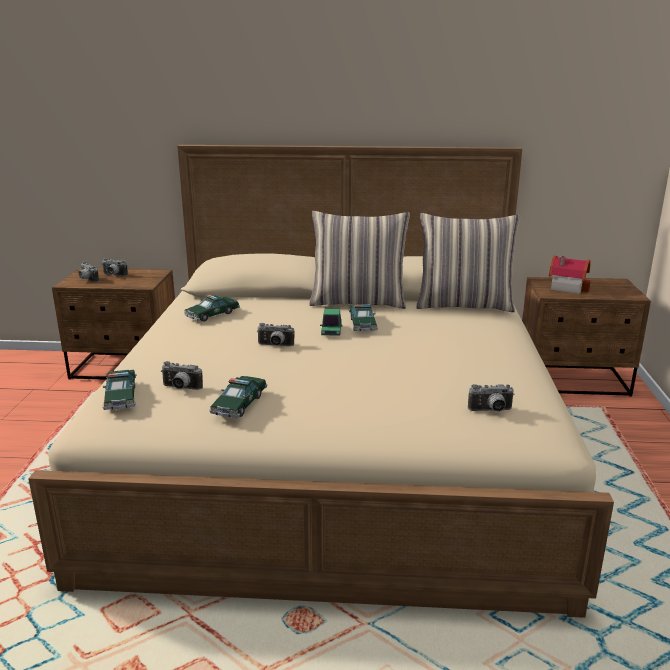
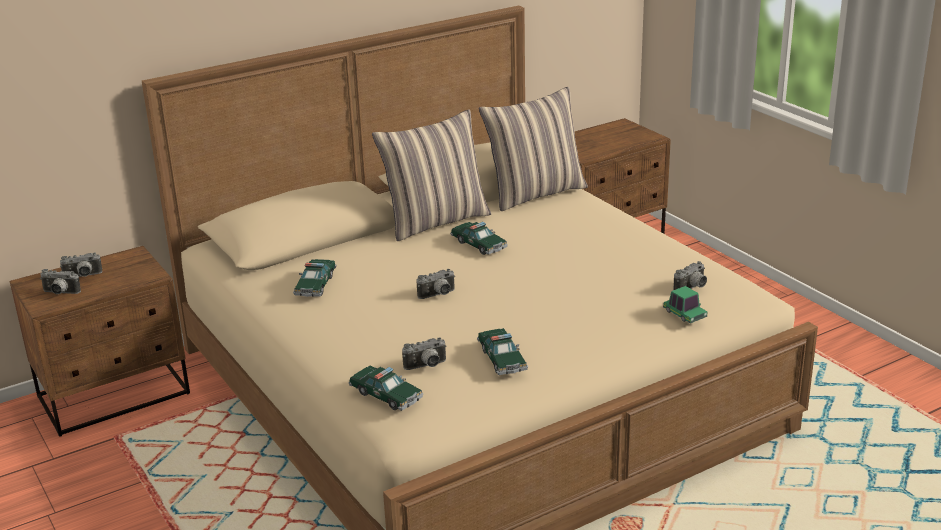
camera: 35 degrees left, 5 degrees up
(331, 331) = (463, 262): toy car -> toy car (684, 314)
(566, 287) = (587, 144): toy house -> none

